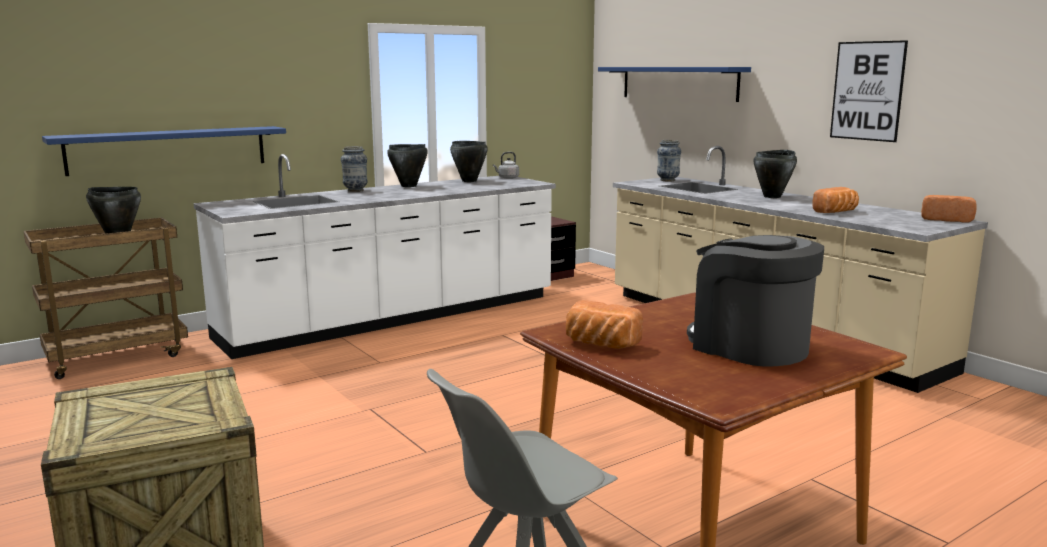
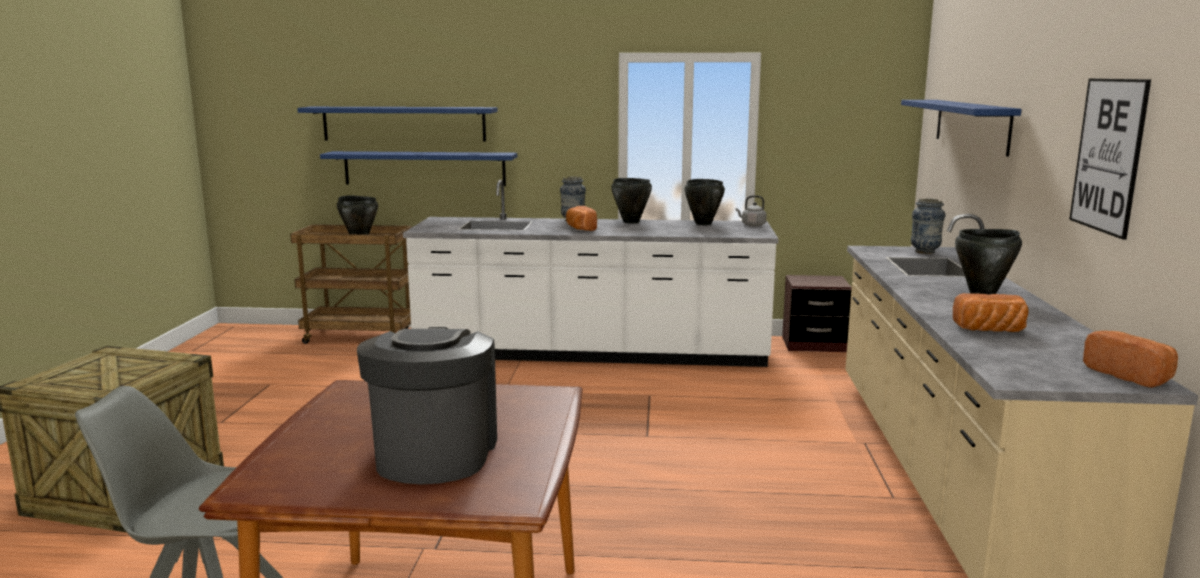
camera: 40 degrees right, 0 degrees up
(140, 98) = (404, 123): none -> blue shelf
(600, 344) = (340, 409): bread -> bread (580, 228)

